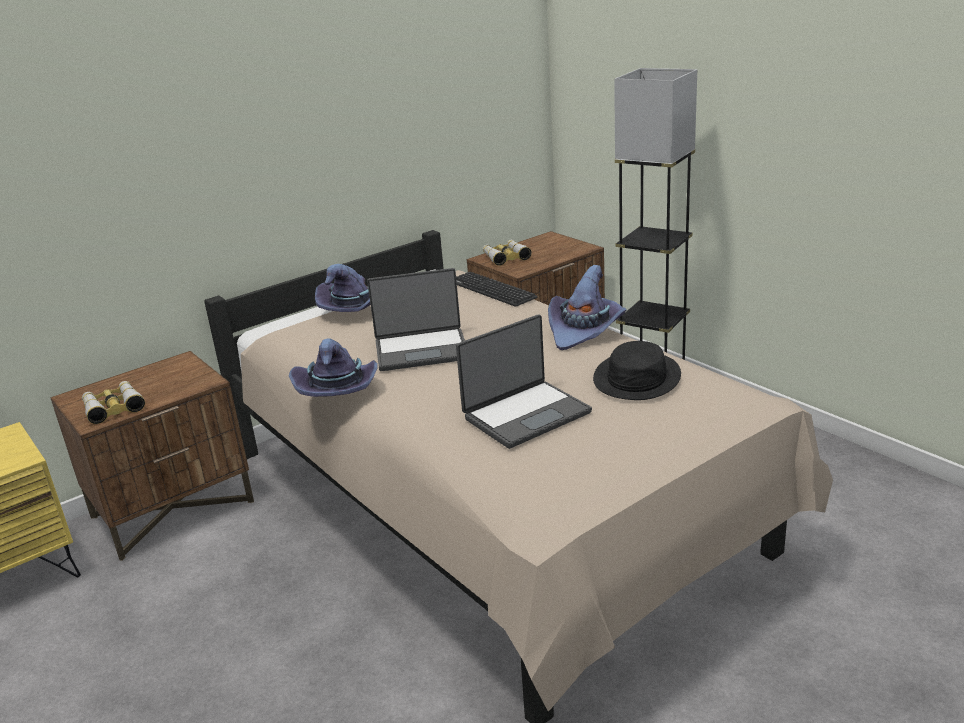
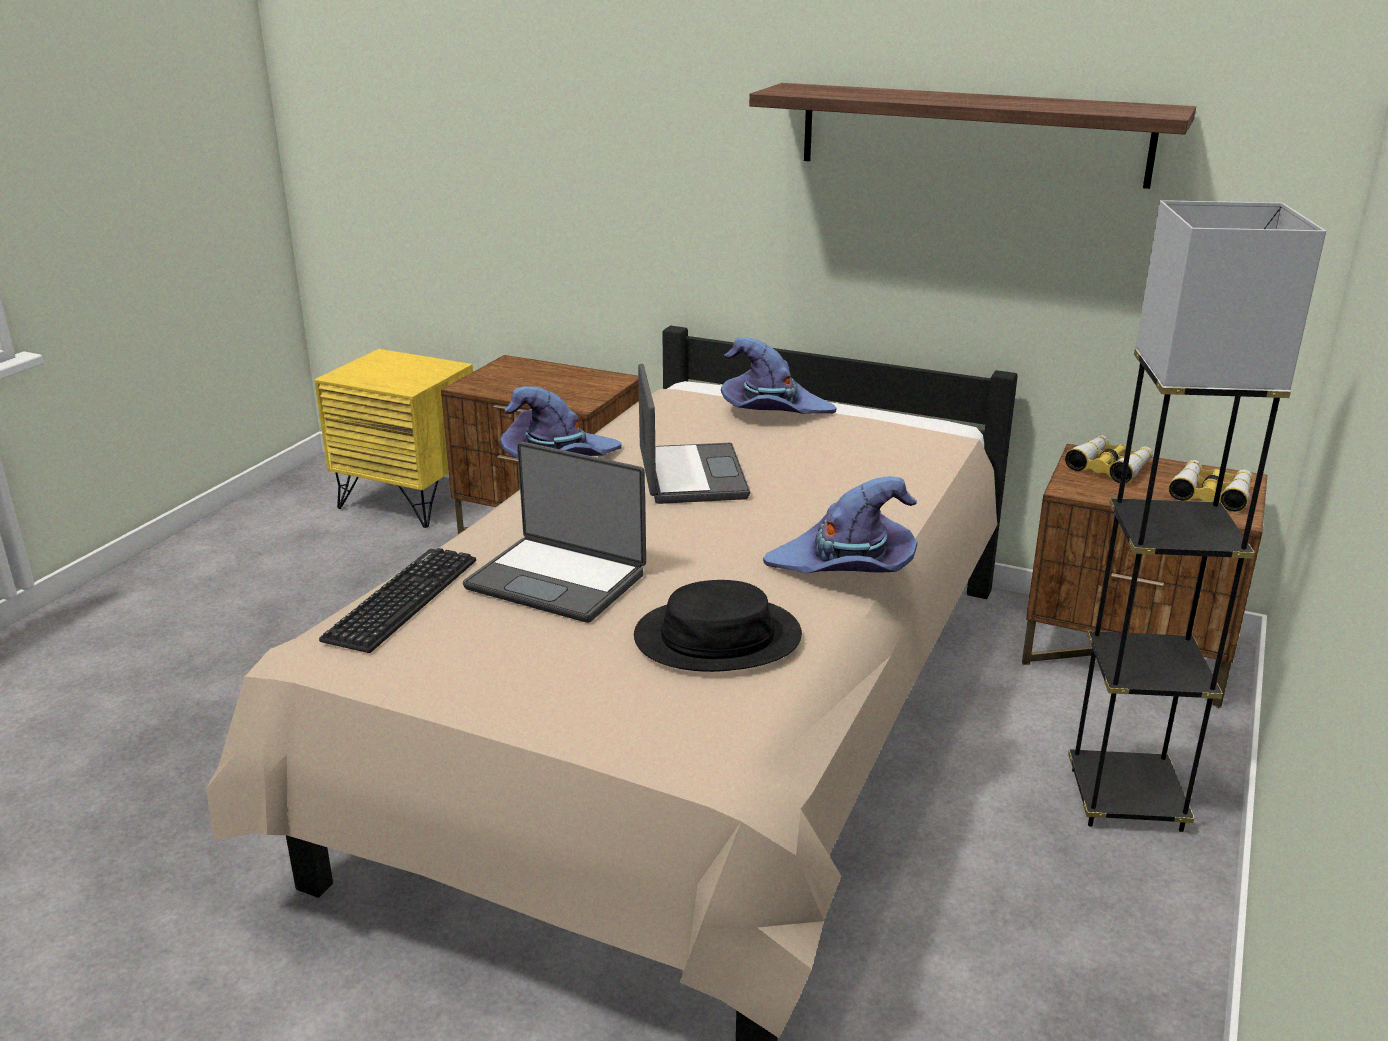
camera: 60 degrees right, 0 degrees up
(113, 408) = (498, 384): binoculars -> binoculars (1210, 494)
(374, 91) = (972, 134): none -> shelf
(421, 350) = (689, 476): laptop -> laptop turned 150 degrees counterclockwise
(492, 290) = (921, 474): keyboard -> keyboard (402, 600)

